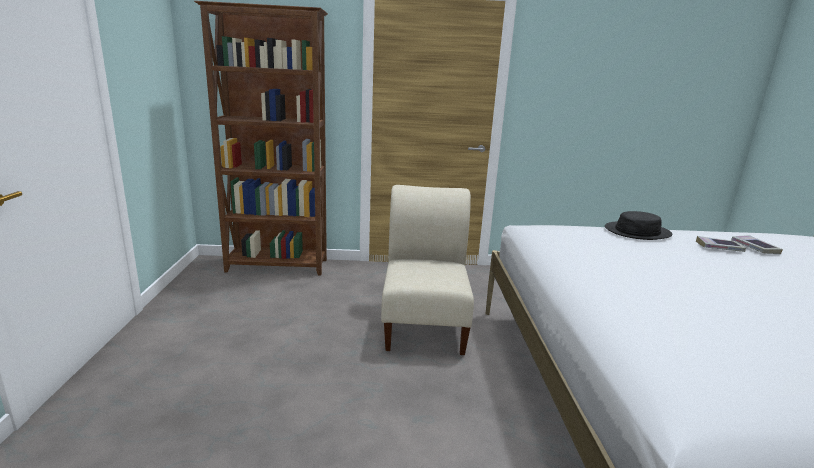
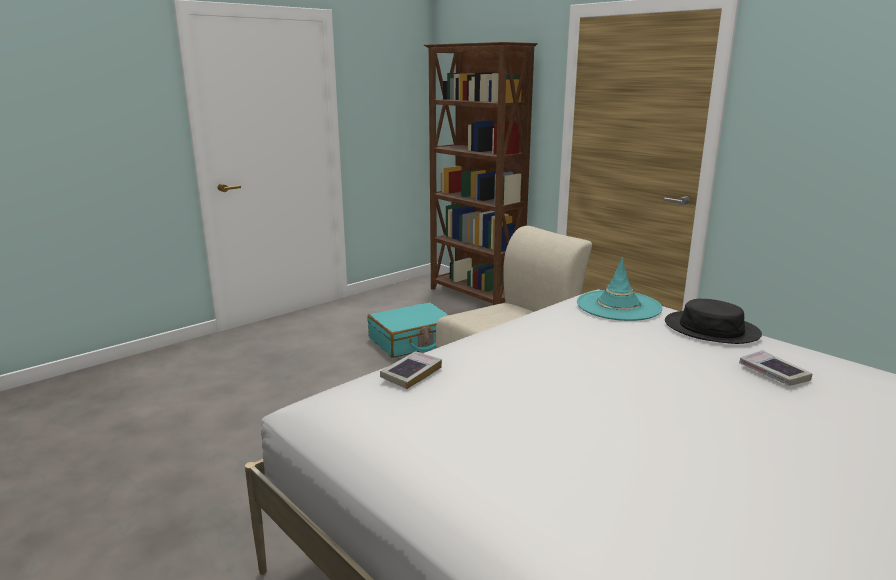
camera: 50 degrees right, 0 degrees up
(298, 328) = (412, 341): none -> turquoise suitcase
(570, 232) = (618, 306): none -> turquoise hat
(754, 248) = (841, 393): book -> book (411, 373)

